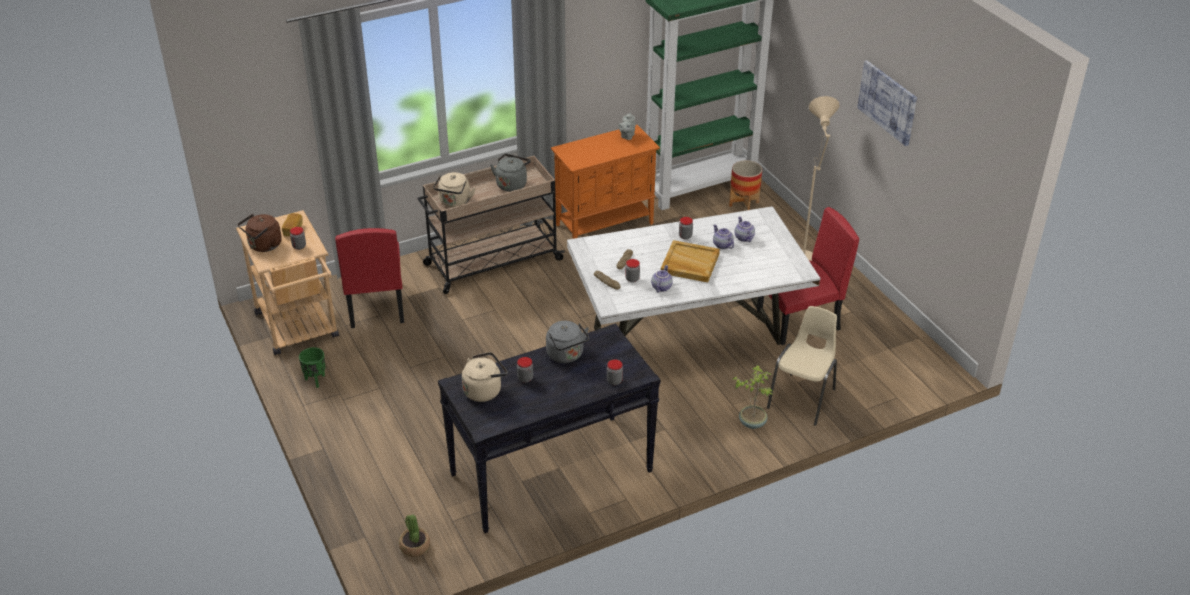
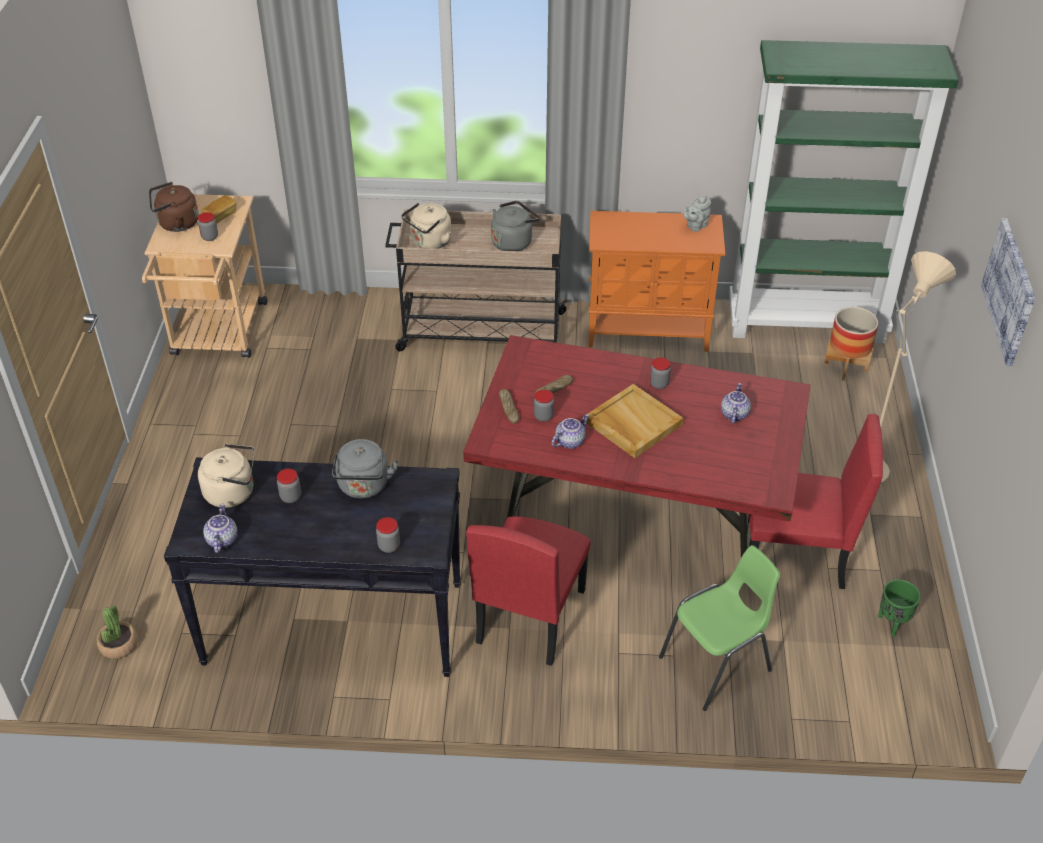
camera: 30 degrees right, 5 degrees up
(315, 380) = (185, 400): green planter -> green planter (891, 623)
(375, 305) = (316, 335): red chair -> red chair (529, 615)
(685, 337) = (631, 516): white dining table -> red dining table
(722, 245) = (696, 414): teapot -> teapot (221, 540)
(752, 422) = (624, 668): potted plant -> none
(802, 398) = (717, 664): beige chair -> green chair

